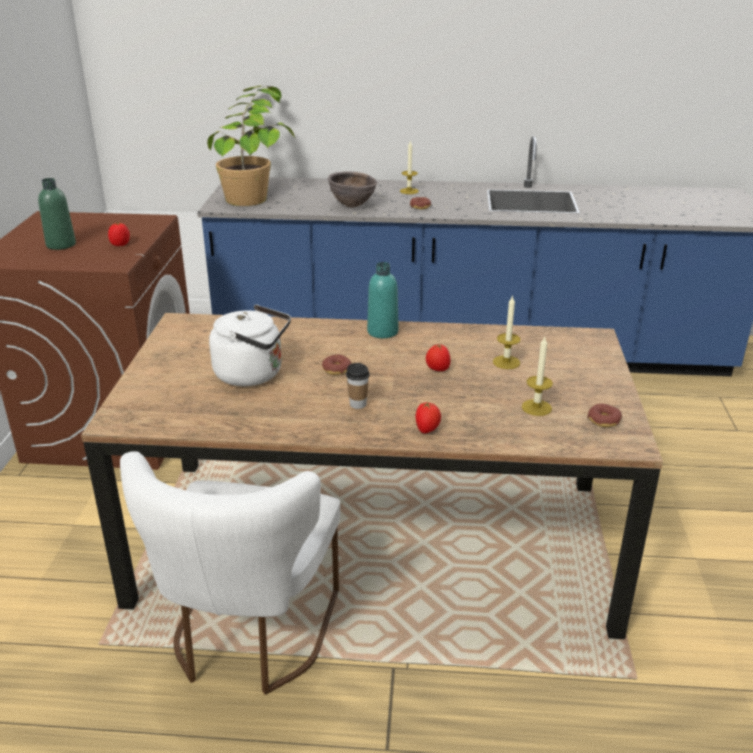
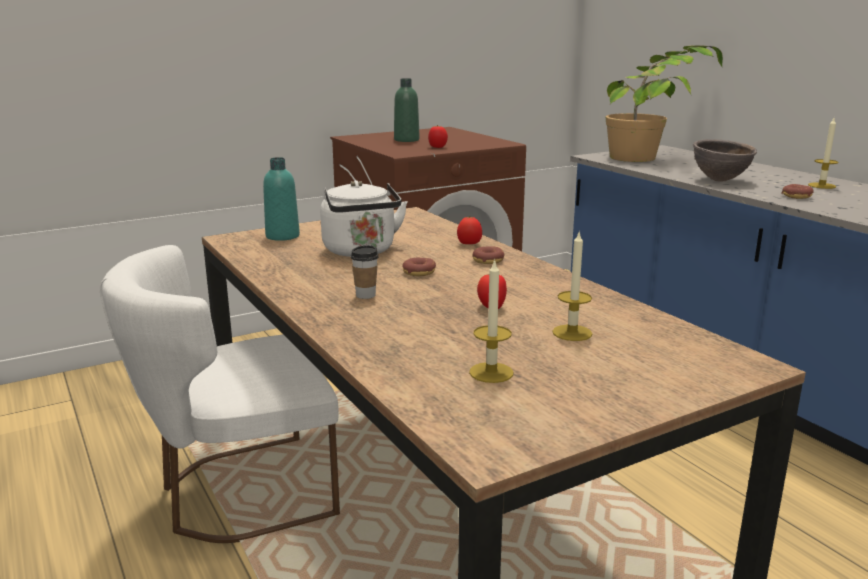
camera: 55 degrees right, 10 degrees down
(382, 332) = (526, 269): turquoise bottle -> turquoise bottle (282, 236)
(427, 430) = (357, 333): tomato -> tomato (469, 244)
(604, 420) = (526, 420): donut -> donut (488, 260)

